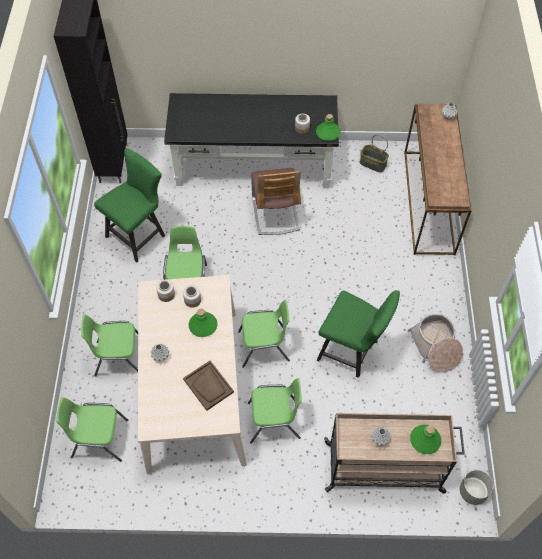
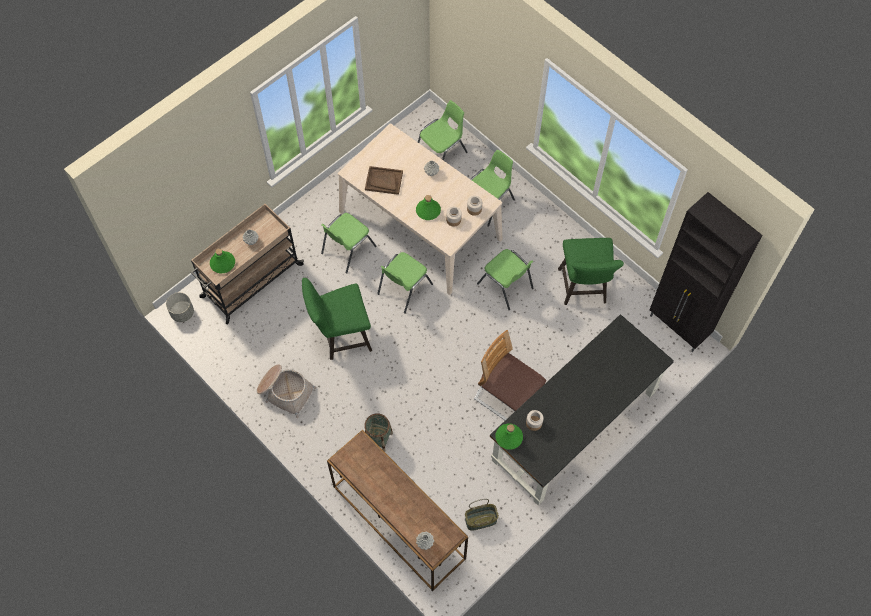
camera: 135 degrees right, 5 degrees up
(393, 259) = (378, 439): none -> basket

